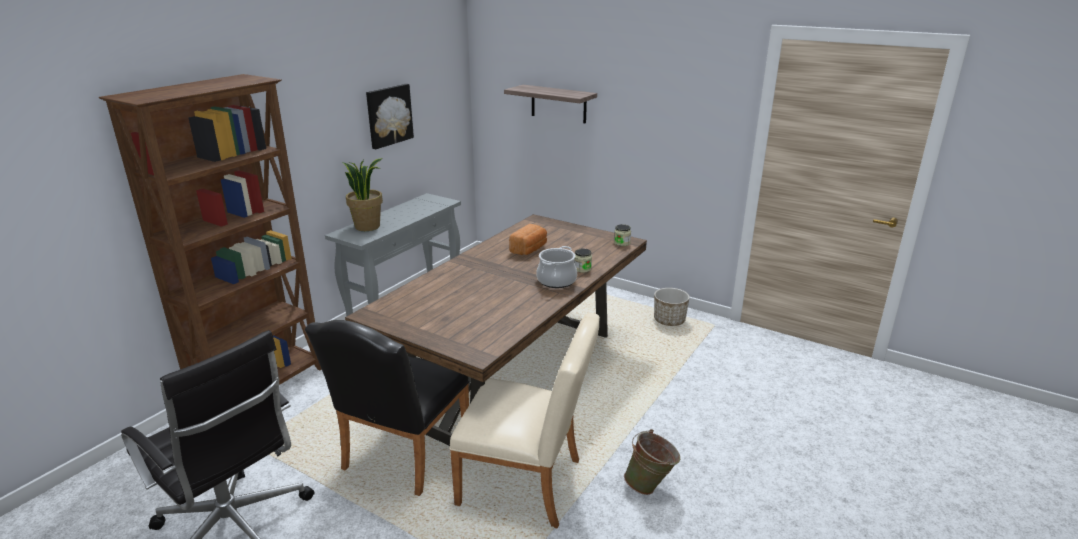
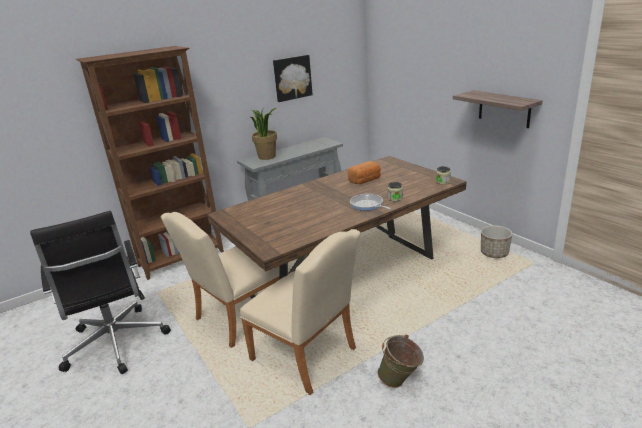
camera: 25 degrees right, 0 degrees up
(402, 457) = (236, 319): black chair -> beige chair
(556, 281) = (367, 205): cooking pot -> frying pan
(558, 104) = (423, 69): shelf -> shelf (504, 109)

